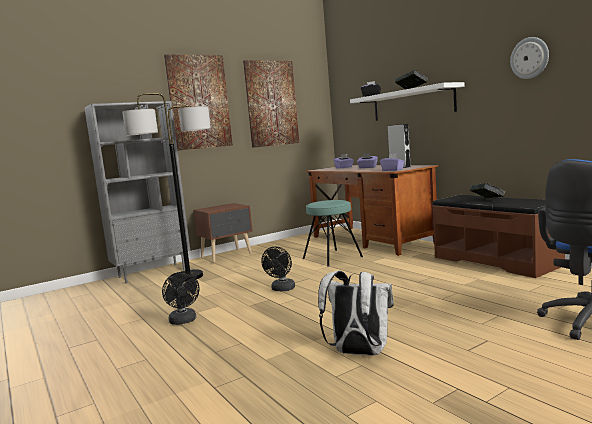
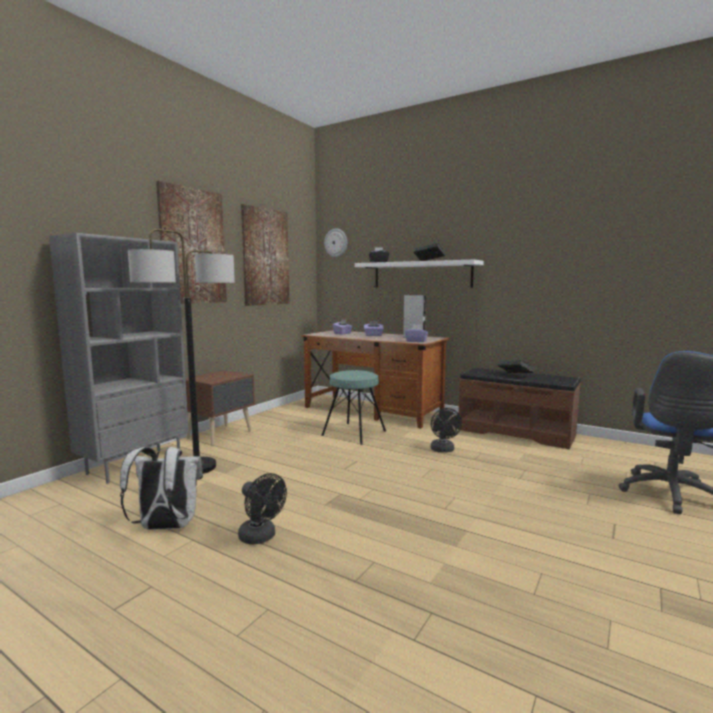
camera: 25 degrees left, 0 degrees up
(282, 289) = (341, 478): black fan -> black fan (443, 450)
(358, 353) = (520, 557): white backpack -> white backpack (165, 527)
(529, 58) = (554, 247): wall clock -> wall clock (336, 243)

